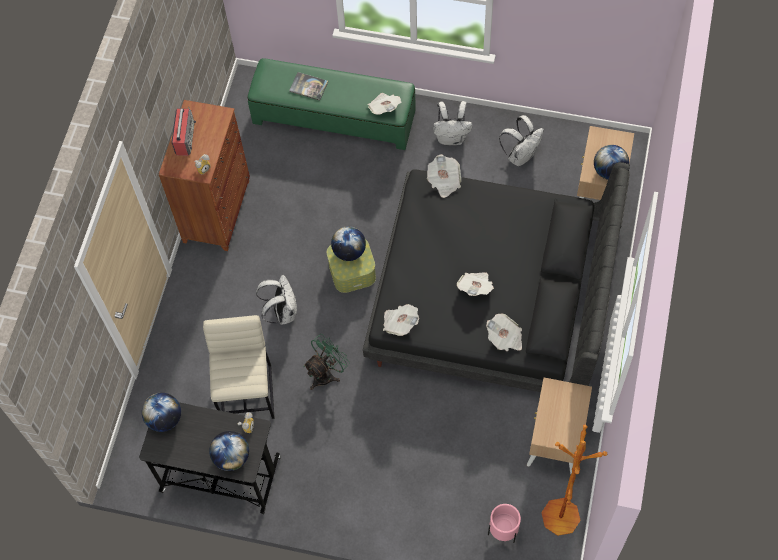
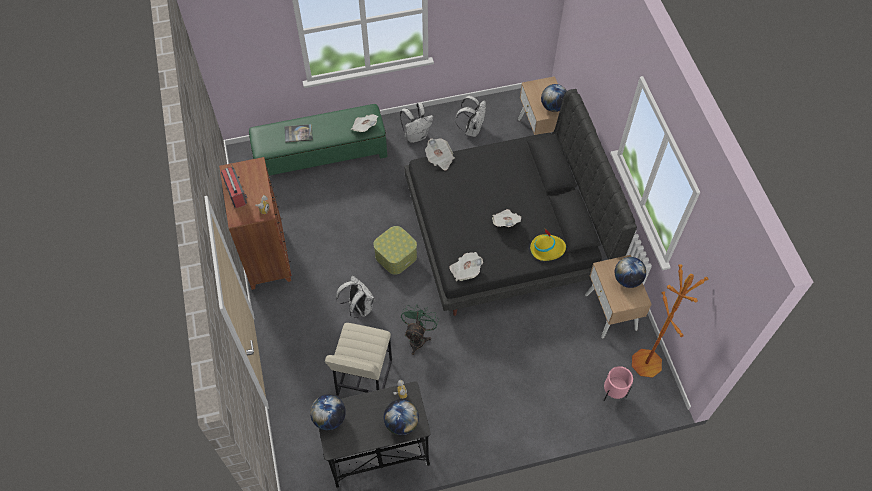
camera: 30 degrees left, 5 degrees down
(247, 392) = (364, 379): beige chair -> beige chair turned 135 degrees counterclockwise
(349, 251) = (391, 239): globe -> globe (627, 279)
(505, 338) = (547, 249): newspaper -> yellow hat

